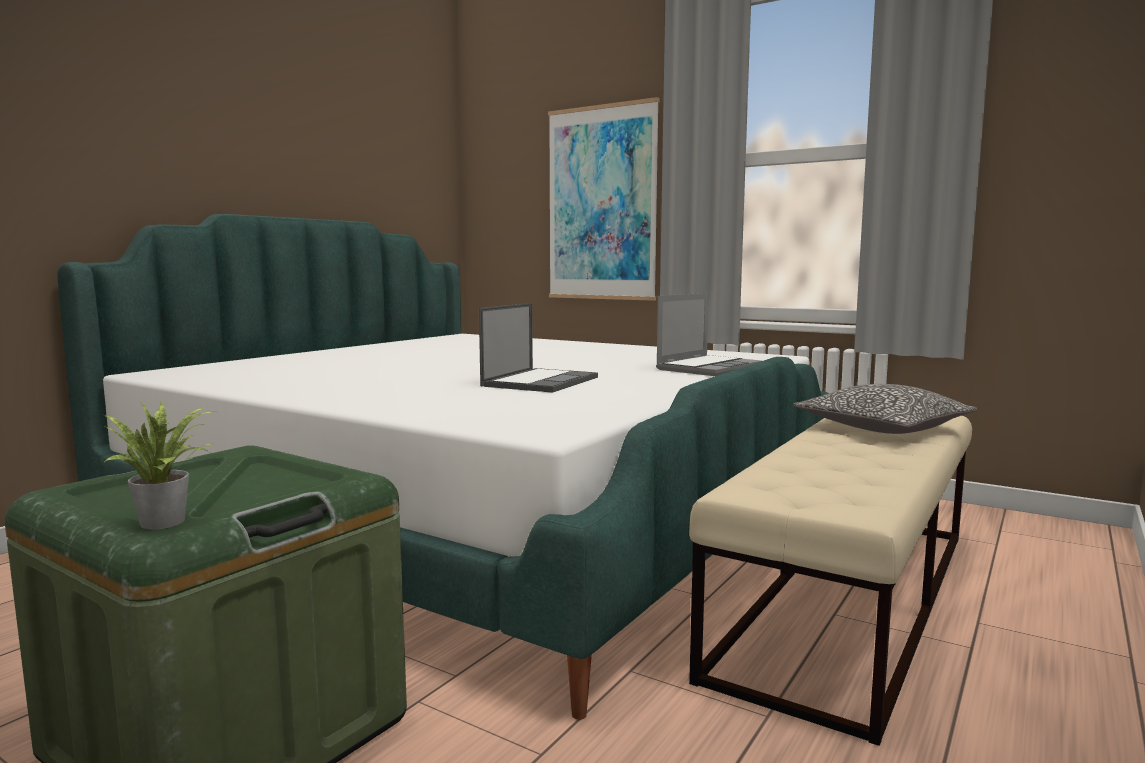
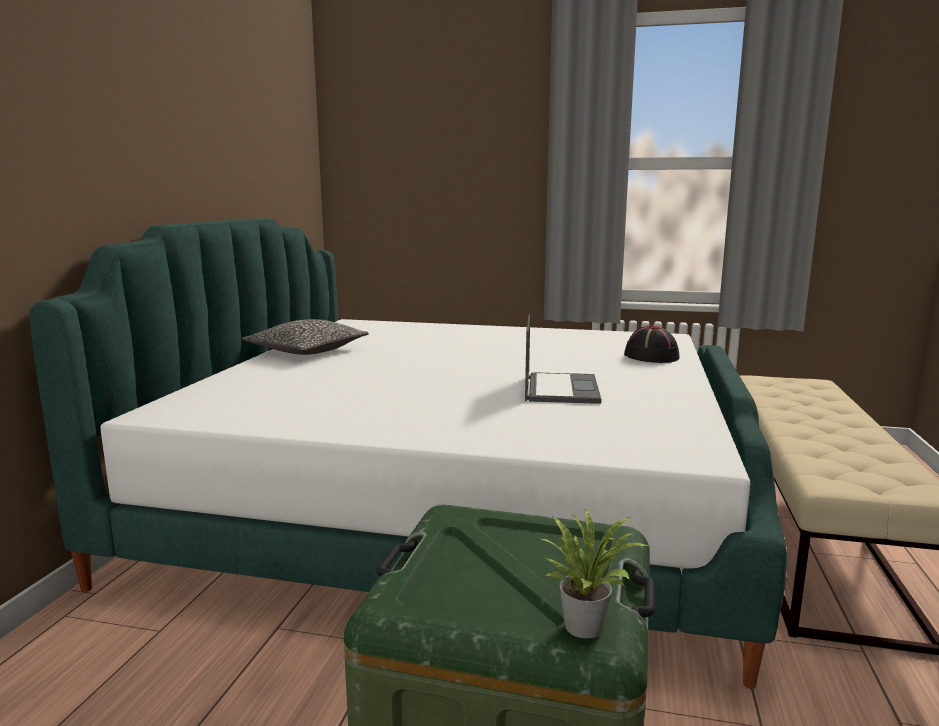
camera: 20 degrees left, 5 degrees up
(602, 204) = (479, 195): picture -> none
(708, 368) = (650, 356): laptop -> black hat
(882, 428) = (806, 401): pillow -> pillow (307, 350)

